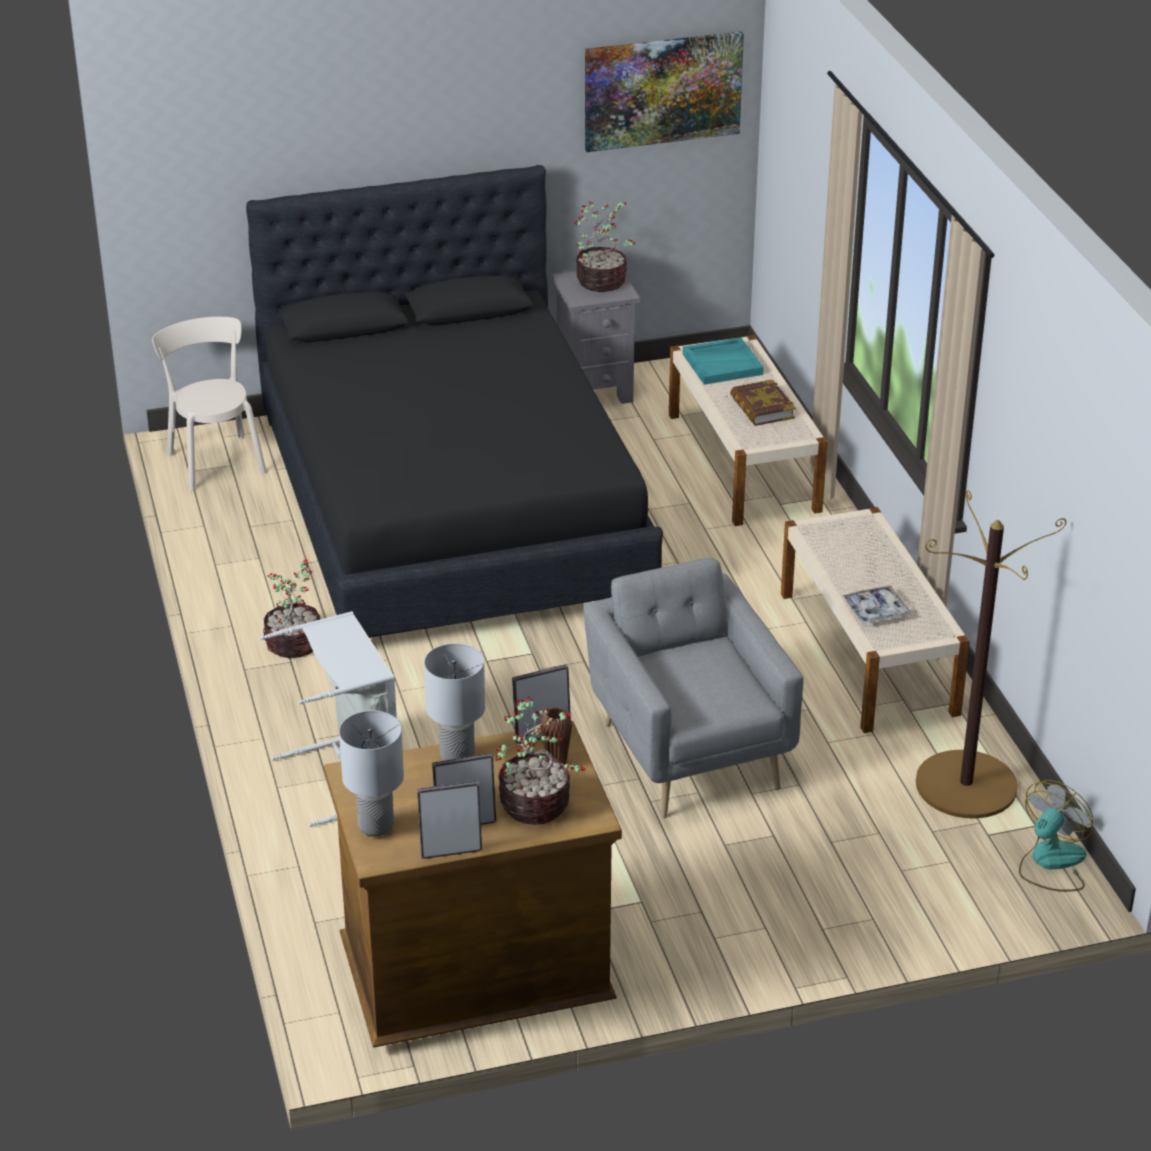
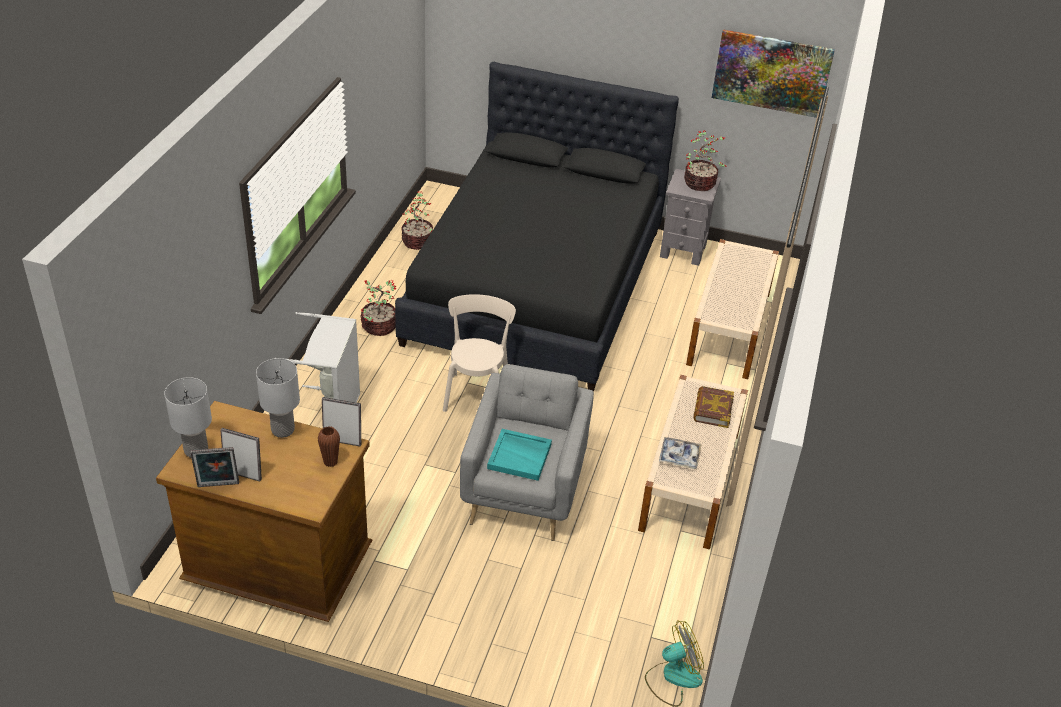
camera: 30 degrees right, 5 degrees up
(215, 460) = (441, 208): beige chair -> beige chair (477, 393)
(451, 850) = (218, 486): picture frame -> picture frame turned 150 degrees clockwise
(537, 805) = (292, 482): potted plant -> potted plant (418, 242)
(723, 364) = (741, 261): turquoise tray -> turquoise tray (520, 456)
(762, 408) = (737, 298): book -> book (712, 410)
(966, 785) = (668, 597): brown clothes rack -> none

